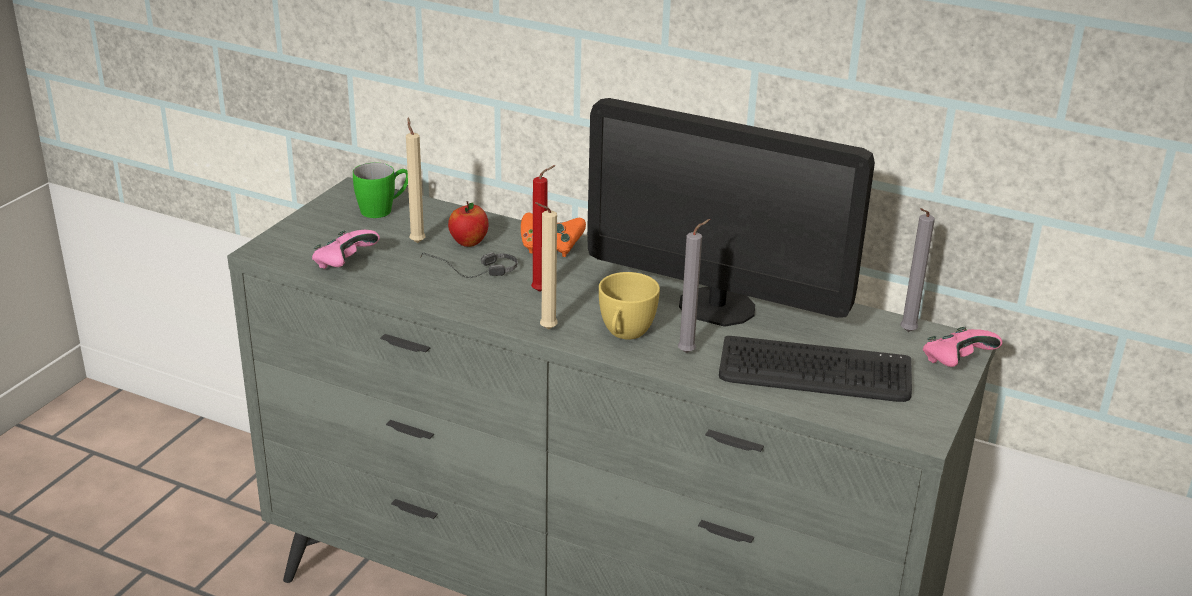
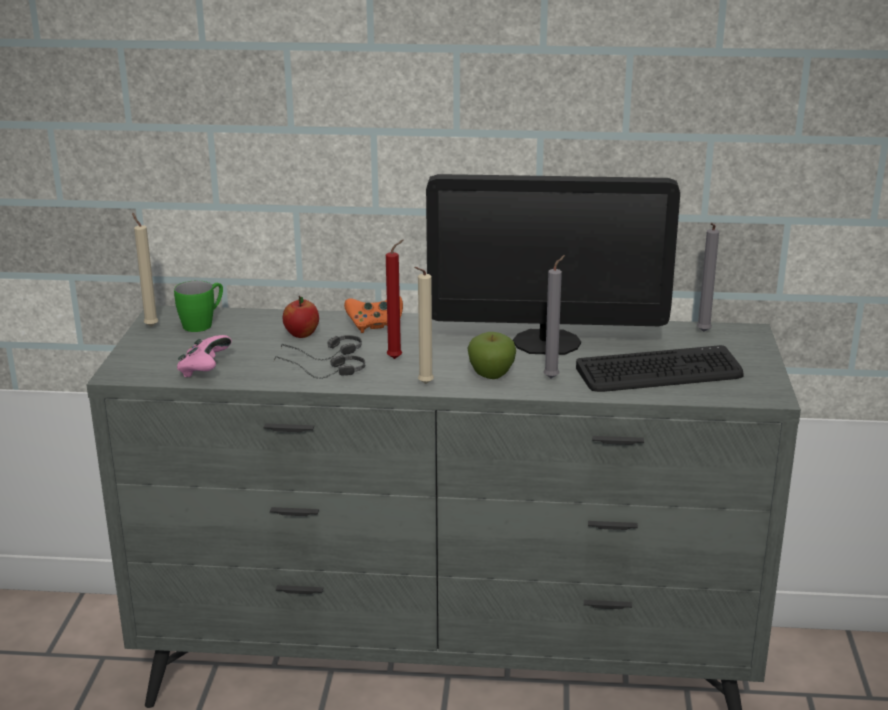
camera: 20 degrees left, 5 degrees down
(417, 241) = (255, 342): beige candle -> beige candle (150, 326)
(452, 295) = (322, 375): none -> headphones
(624, 334) = (491, 375): yellow cup -> apple
(956, 363) = (755, 345): pink game controller -> none

